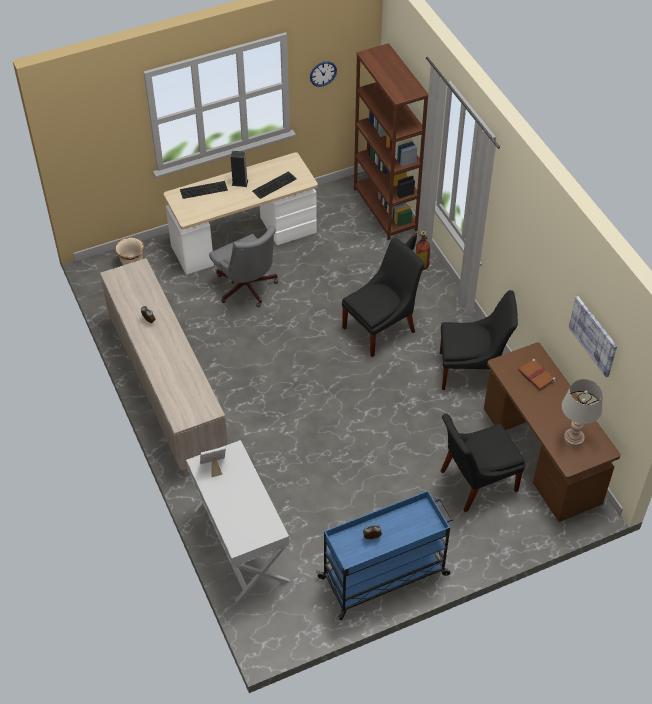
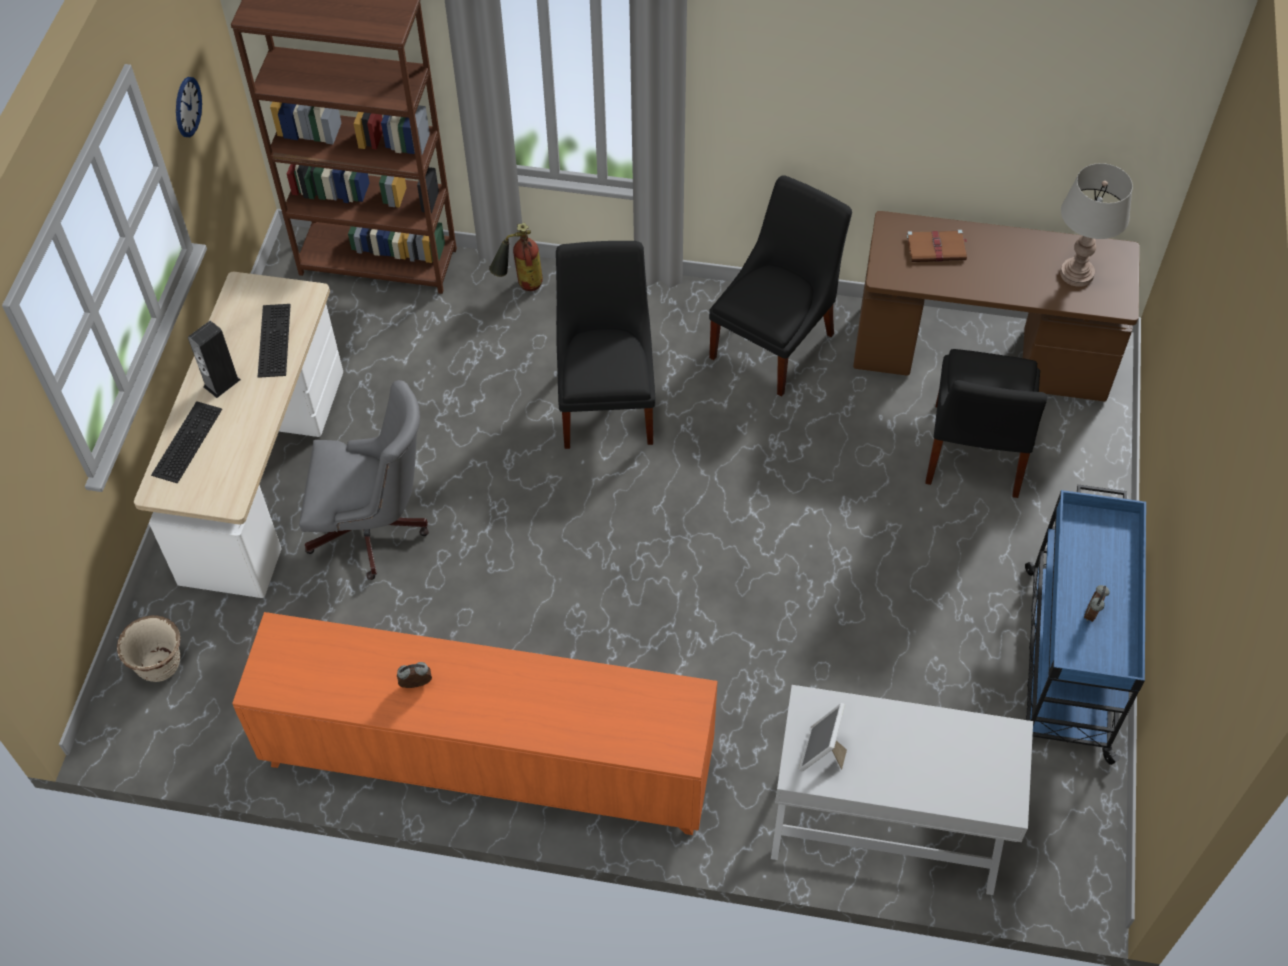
camera: 55 degrees left, 5 degrees up
(167, 389) = (489, 764): beige cabinet -> orange cabinet
(593, 336) = (1026, 111): picture -> none

